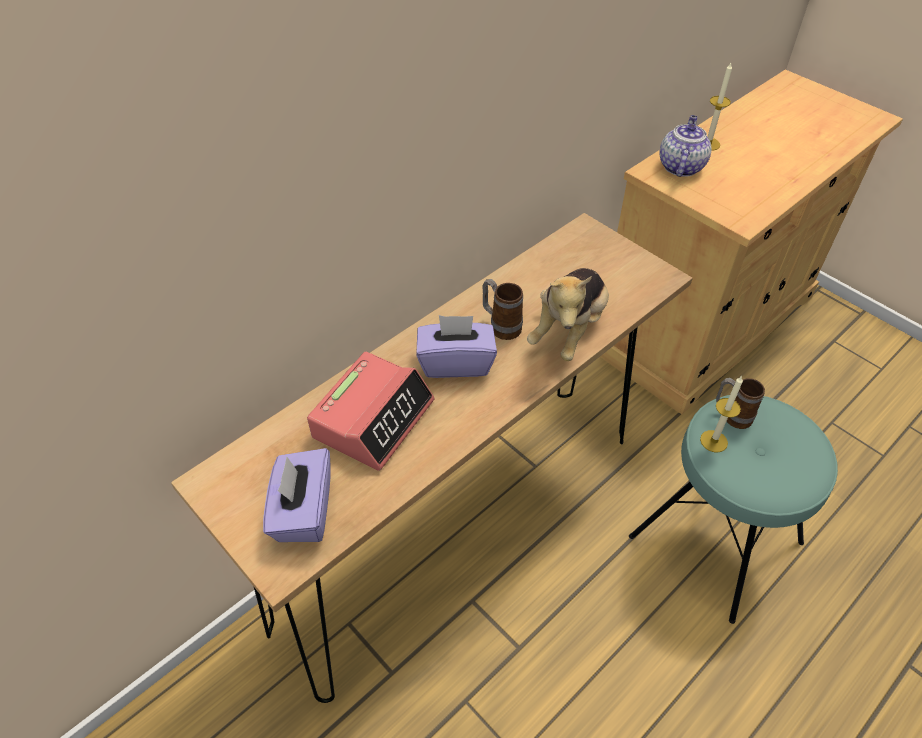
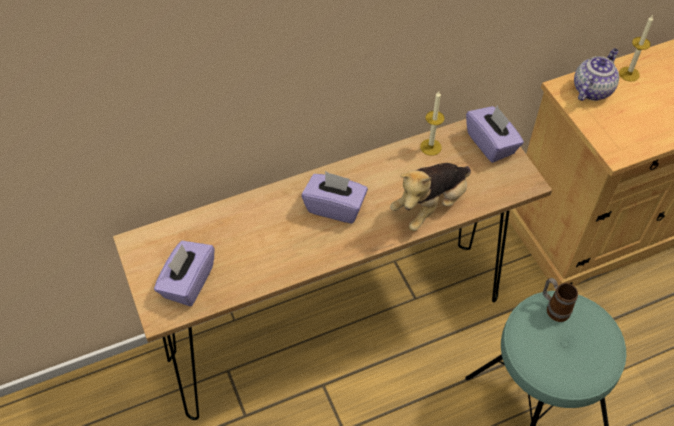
camera: 20 degrees right, 5 degrees up
(373, 418) = (259, 232): alarm clock -> none
(501, 326) = (381, 188): mug -> none
(601, 247) = (491, 144): none -> purple tissue box
(713, 441) = (528, 323): candle -> candle (430, 147)

